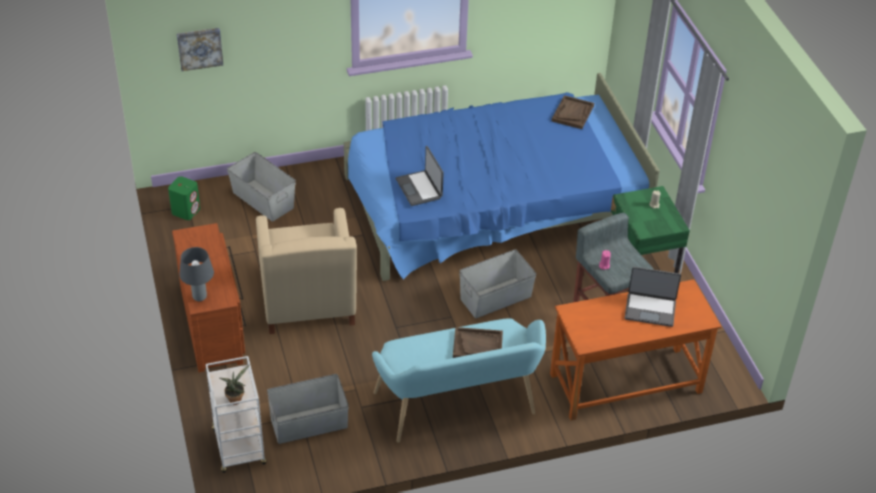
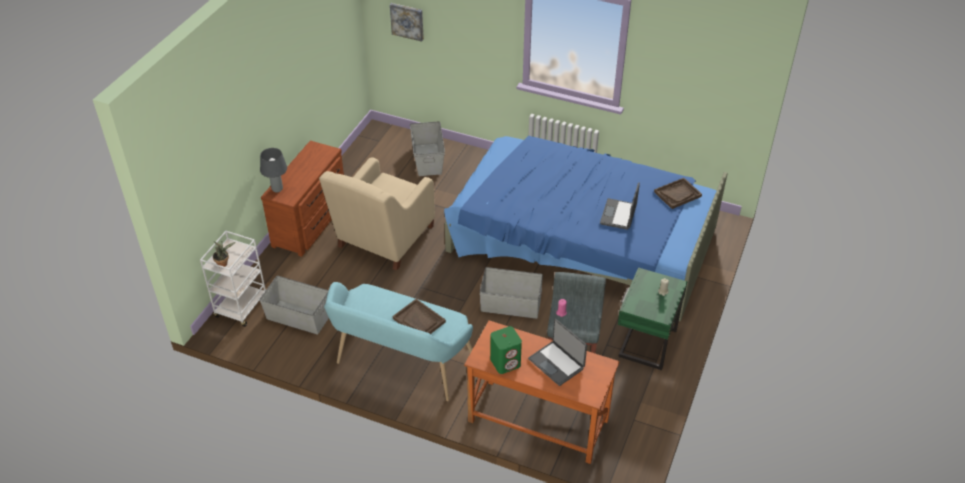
camera: 40 degrees right, 0 degrees up
(186, 211) = (374, 143): green speaker -> green speaker (505, 362)
(419, 189) = (499, 192): laptop -> laptop (619, 215)

